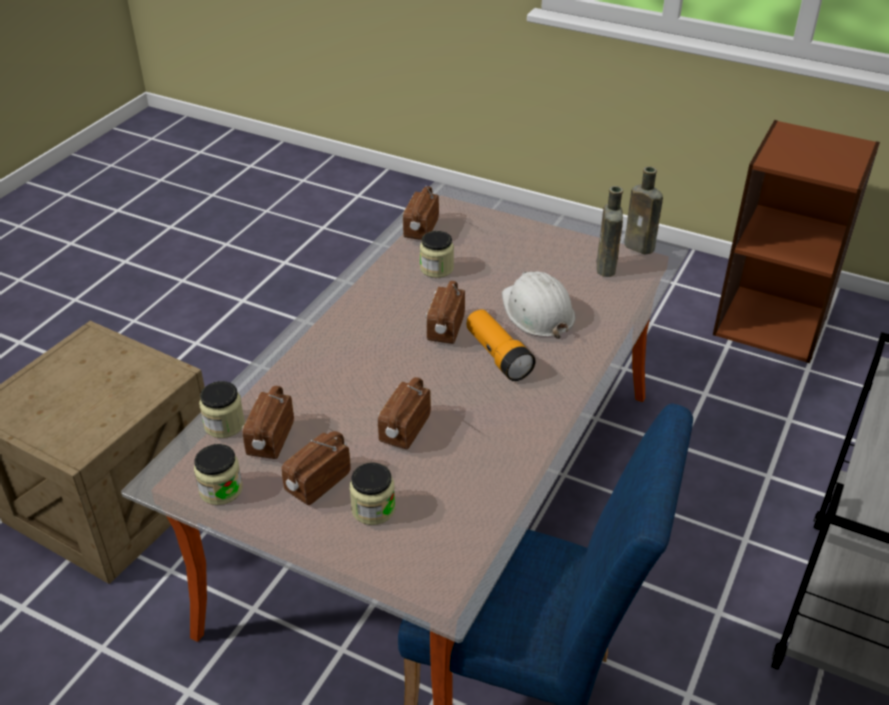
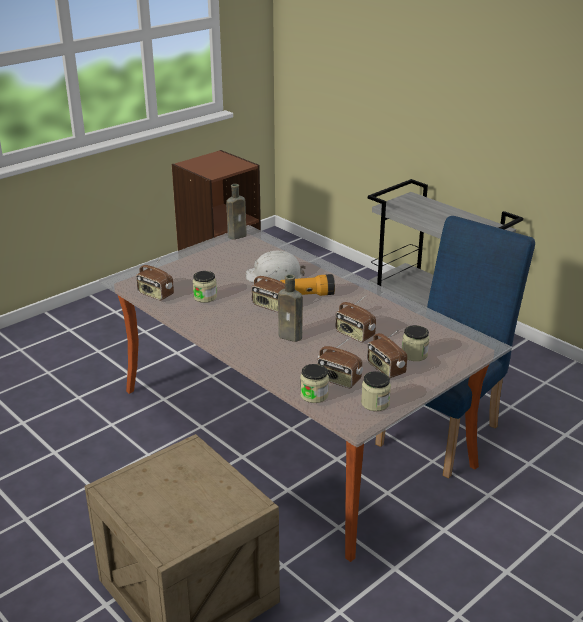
camera: 70 degrees left, 10 degrees down
(606, 269) = (250, 249): brown bottle -> brown bottle (292, 337)

